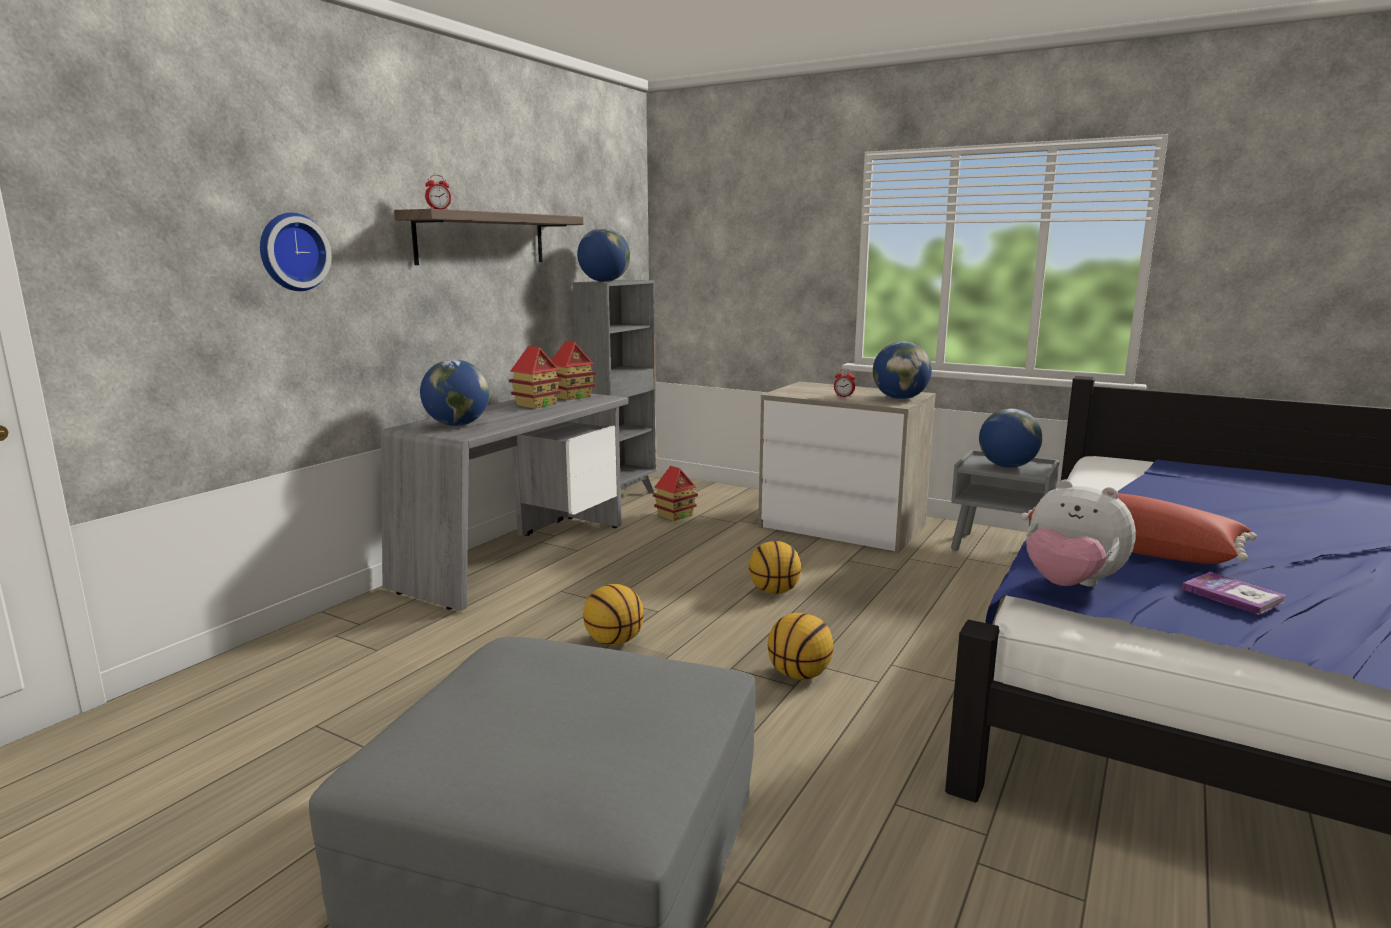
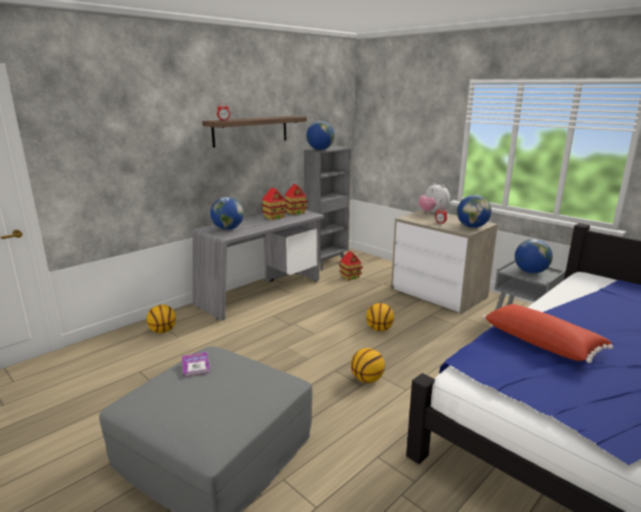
camera: 15 degrees right, 5 degrees up
(292, 252) = (149, 146): wall clock -> none
(614, 641) = (285, 347): basketball -> basketball (163, 331)
(1070, 585) = (484, 362): plush toy -> plush toy (433, 213)
(1232, 595) = (571, 382): book -> book (195, 365)

